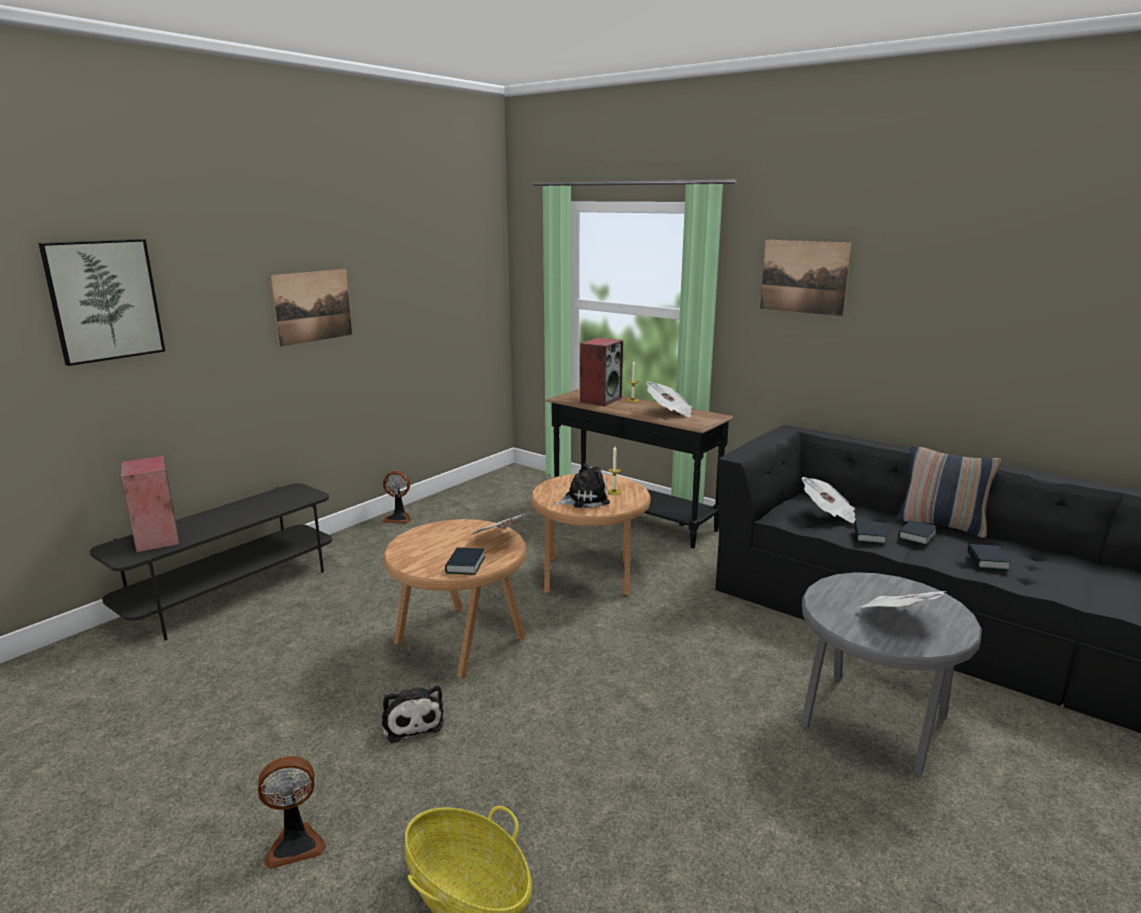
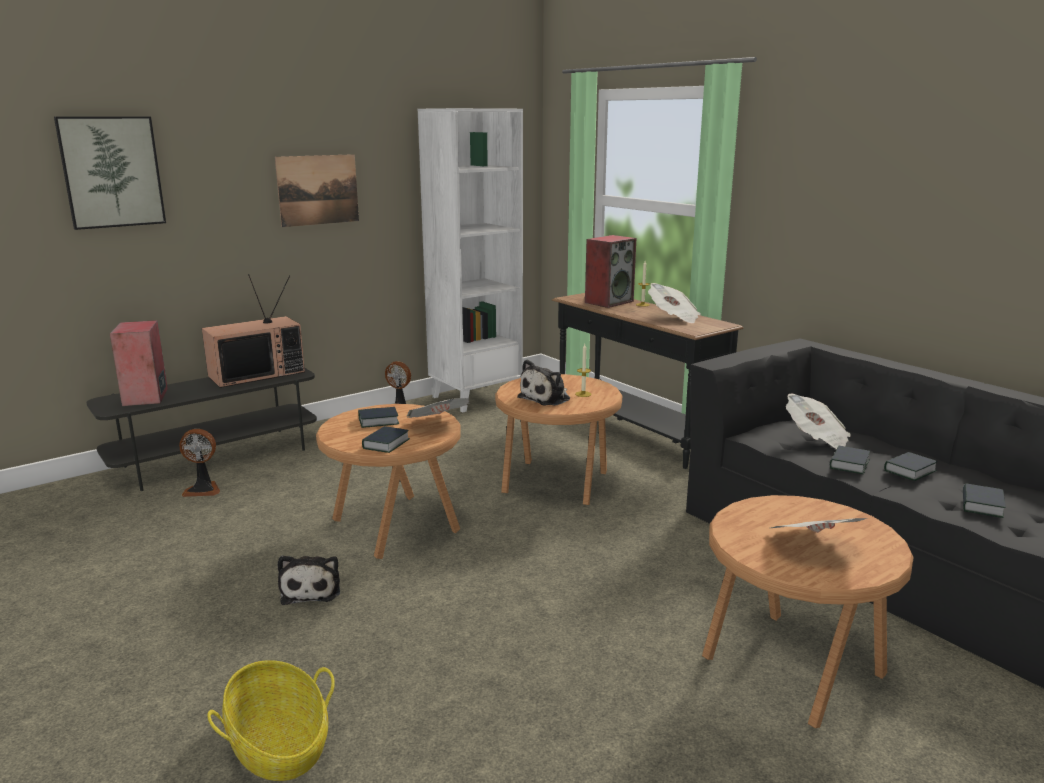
camera: 15 degrees right, 0 degrees up
(267, 499) = (257, 374): none -> television
(295, 843) = (156, 673): fan -> fan (203, 489)
(441, 541) = (378, 421): none -> book
(467, 497) = (475, 397): none -> white bookcase
(584, 499) = (546, 398): plush toy -> plush toy turned 135 degrees clockwise
(804, 277) = (827, 168): picture -> none
(871, 720) = (790, 664): grey side table -> brown side table
(941, 525) = (956, 463): pillow -> none

